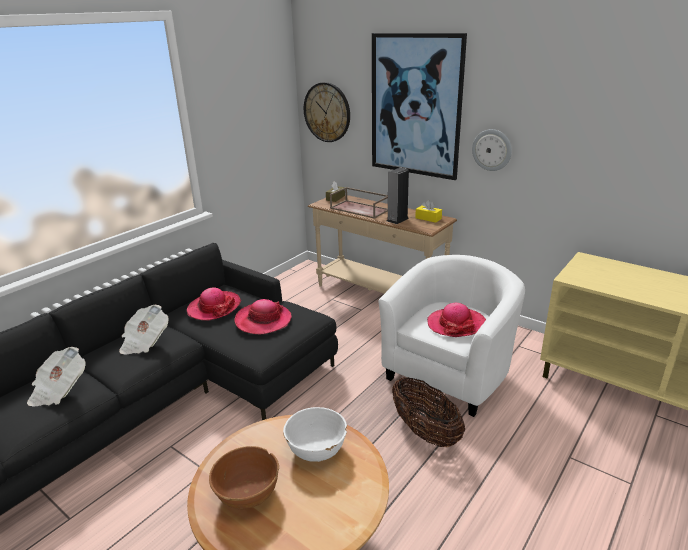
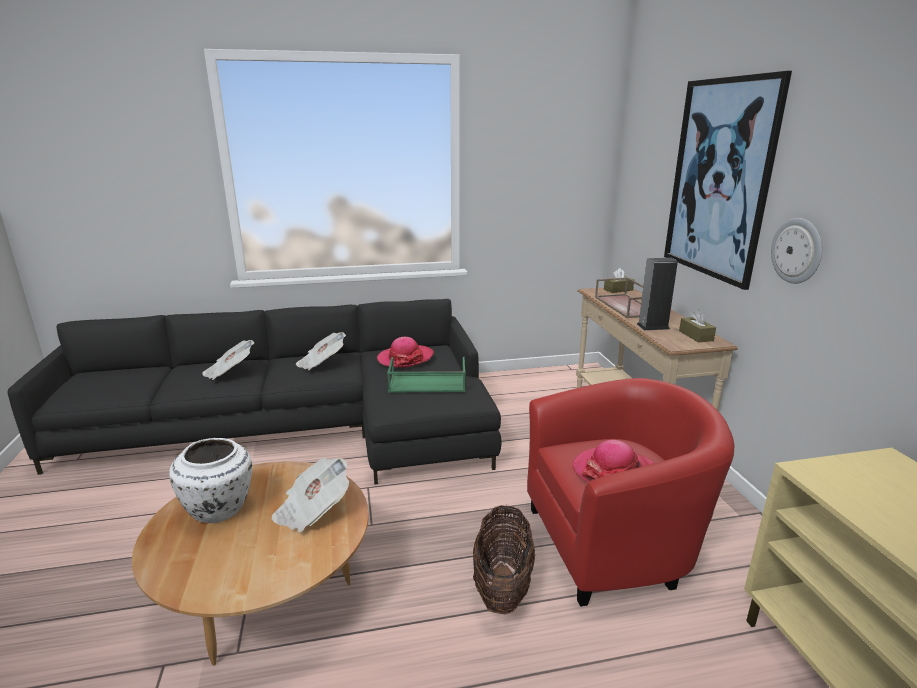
camera: 40 degrees right, 5 degrees down
(247, 493) = (219, 511): brown bowl -> white vase
(263, 320) = (426, 384): hat -> green tray
(316, 449) = (312, 511): white bowl -> newspaper
(327, 112) = (637, 185): wall clock -> none
(428, 218) = (696, 336): yellow tissue box -> brown tissue box
(450, 373) = (614, 543): white armchair -> red armchair

